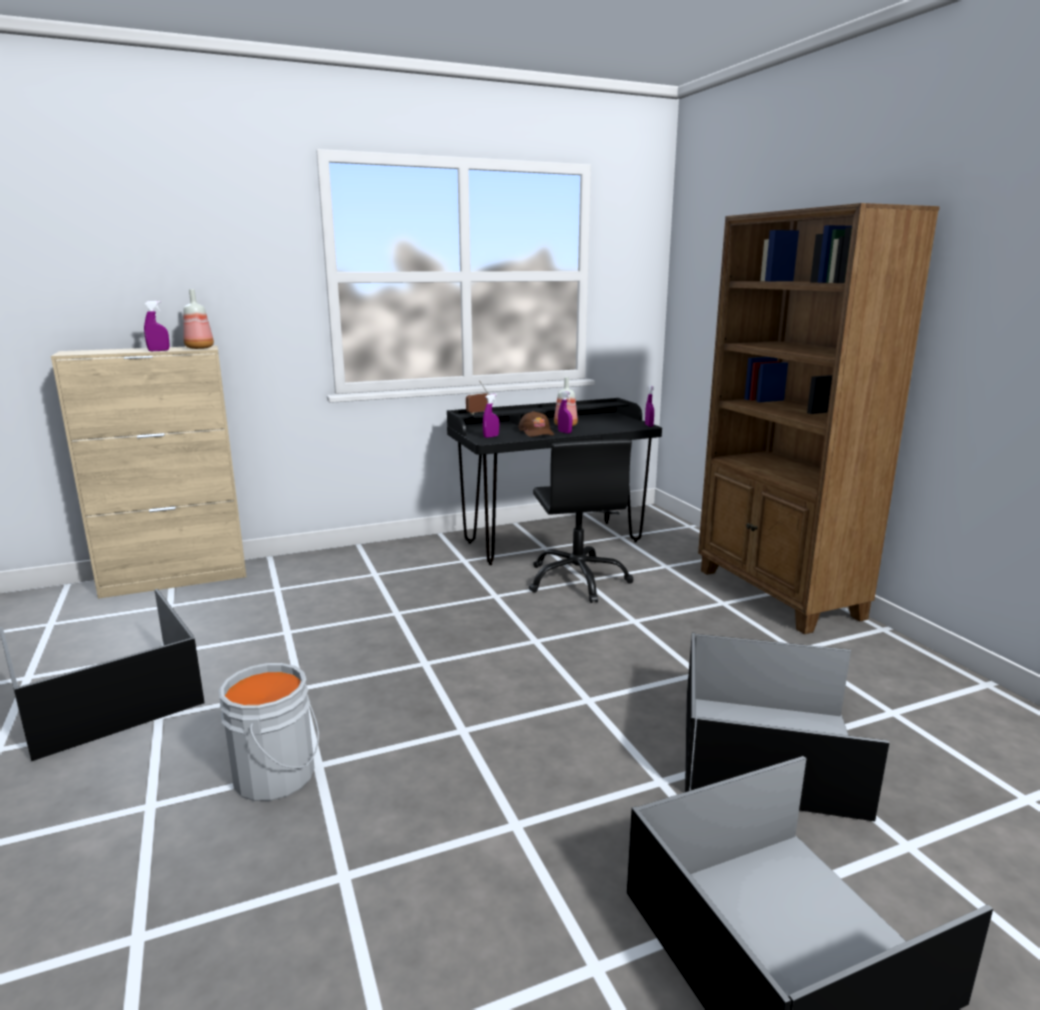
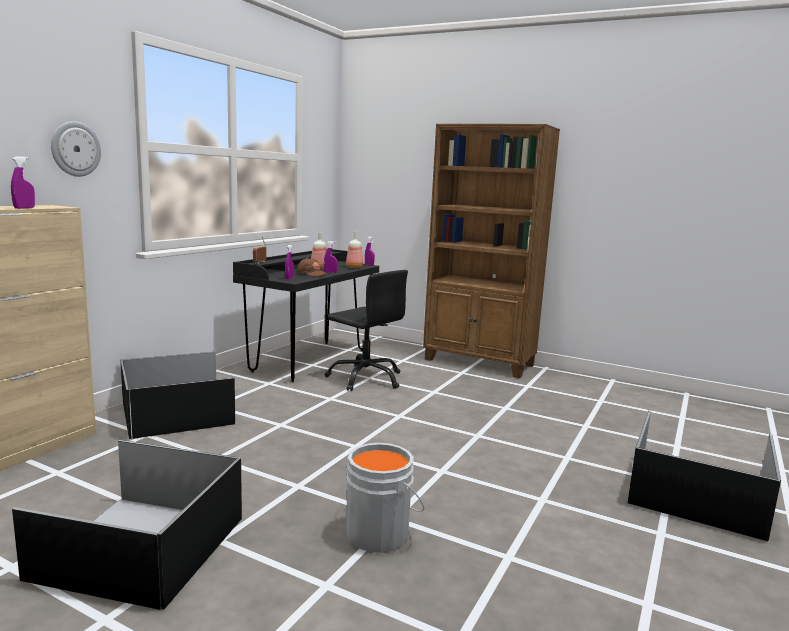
camera: 40 degrees left, 5 degrees down
(200, 348) = (54, 206): bottle -> bottle (354, 267)
(247, 287) = (75, 149): none -> wall clock
(769, 753) = (586, 431): black storage box -> black storage box (177, 414)

